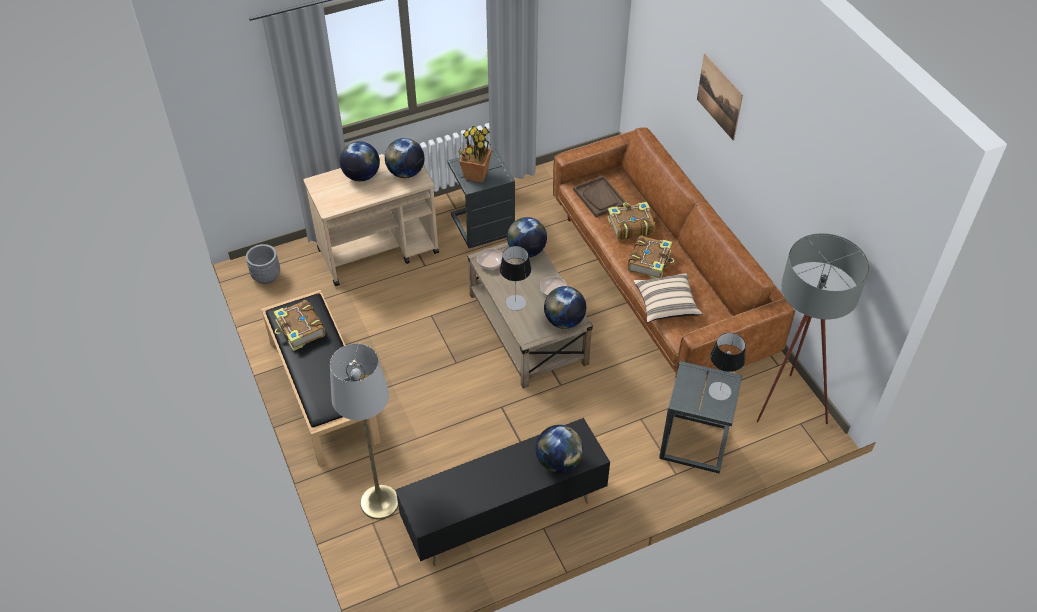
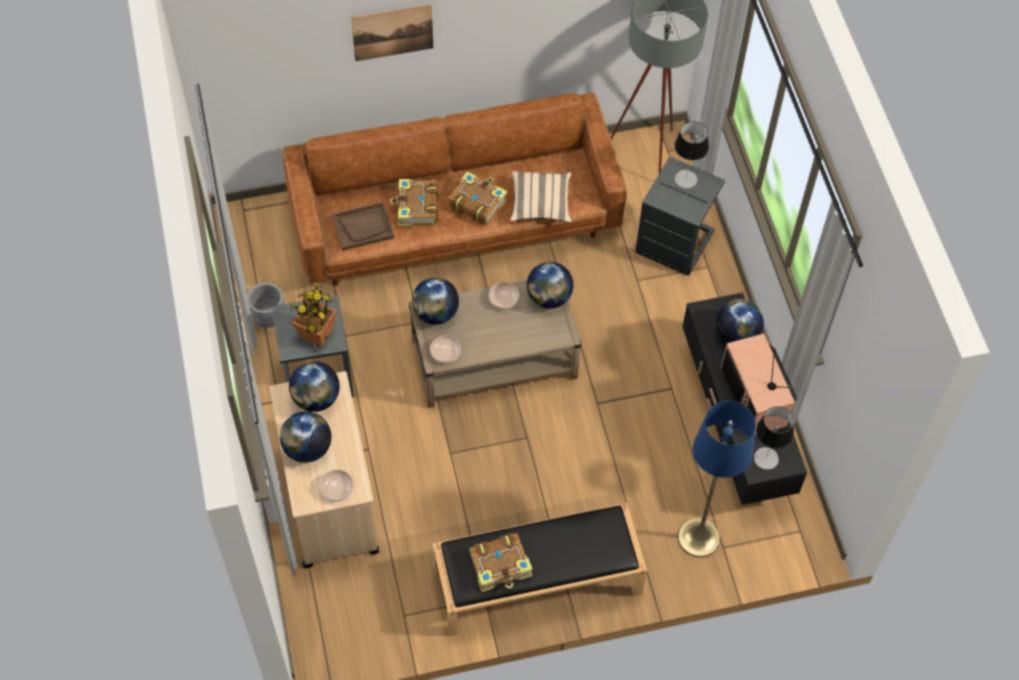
camera: 80 degrees left, 10 degrees up
(266, 276) = (338, 634): grey planter -> grey planter (269, 317)
(329, 198) = (337, 489): none -> bowl
(379, 502) = (698, 538): grey floor lamp -> blue floor lamp
(492, 485) = (755, 397): none -> television
(515, 302) = (511, 338): table lamp -> table lamp (766, 458)

